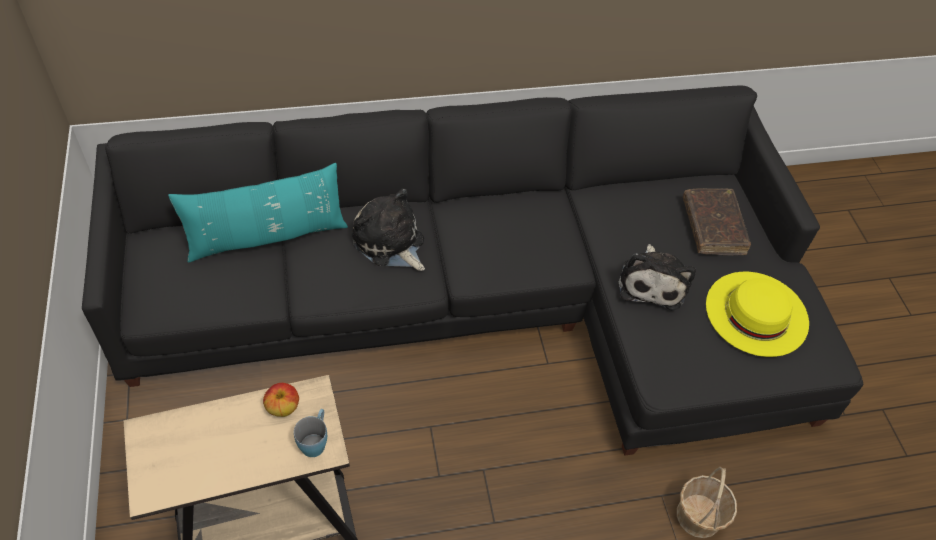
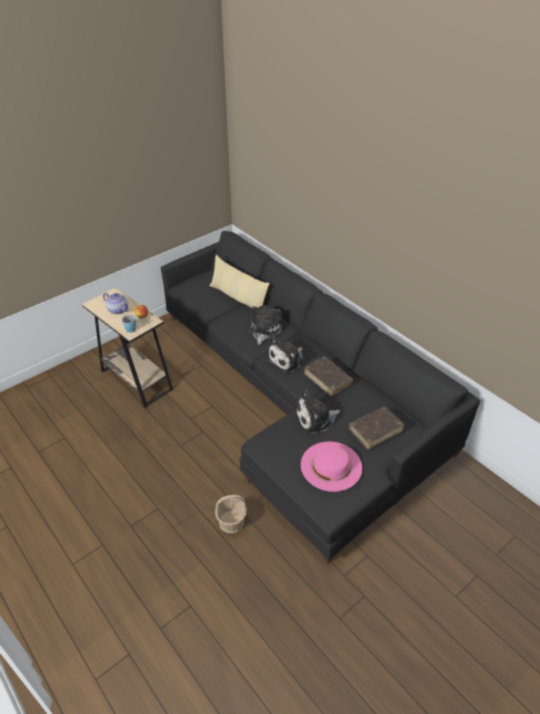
camera: 65 degrees right, 10 degrees down
(219, 445) = (118, 309): none -> teapot
(267, 236) = (238, 298): turquoise pillow -> beige pillow
(491, 251) = (287, 360): none -> plush toy
(573, 224) = (327, 379): none -> brown book
(756, 313) = (331, 466): yellow hat -> pink hat

